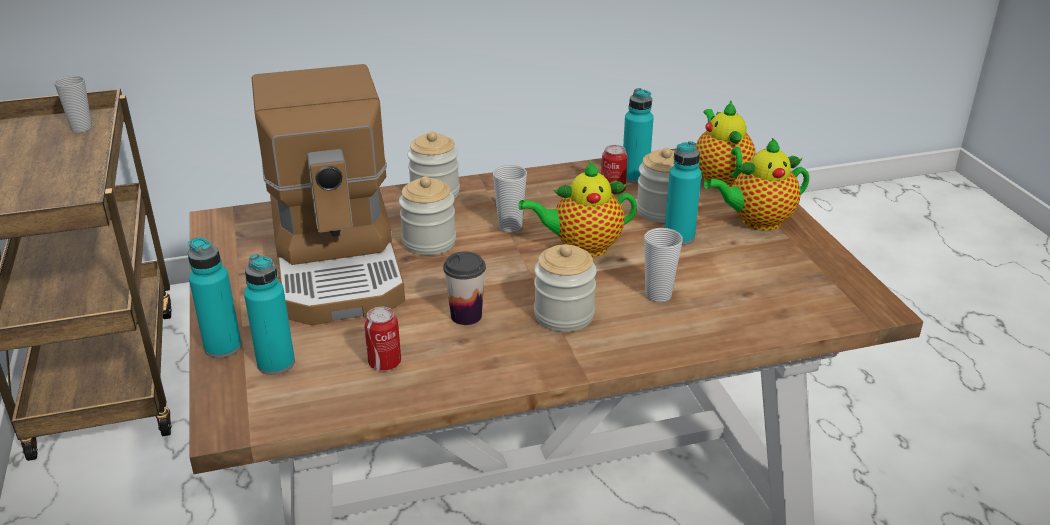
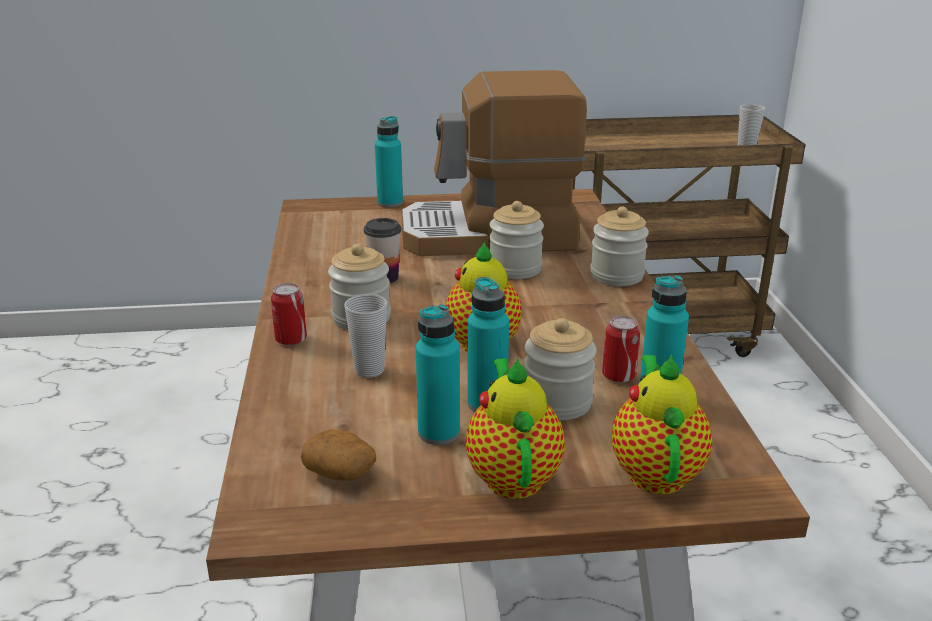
camera: 100 degrees right, 5 degrees down
(276, 363) = (361, 217): turquoise bottle -> turquoise bottle (439, 433)
(385, 363) = (338, 247): can -> can (291, 339)
(510, 226) = (537, 307): cup -> none
(720, 178) = (655, 470): teapot -> teapot turned 90 degrees counterclockwise
(801, 285) = (341, 472): none -> potato

